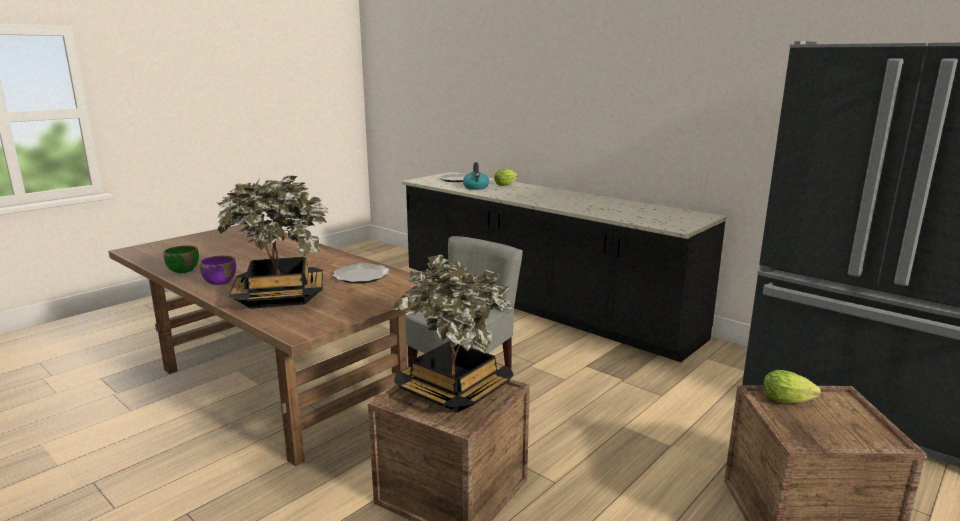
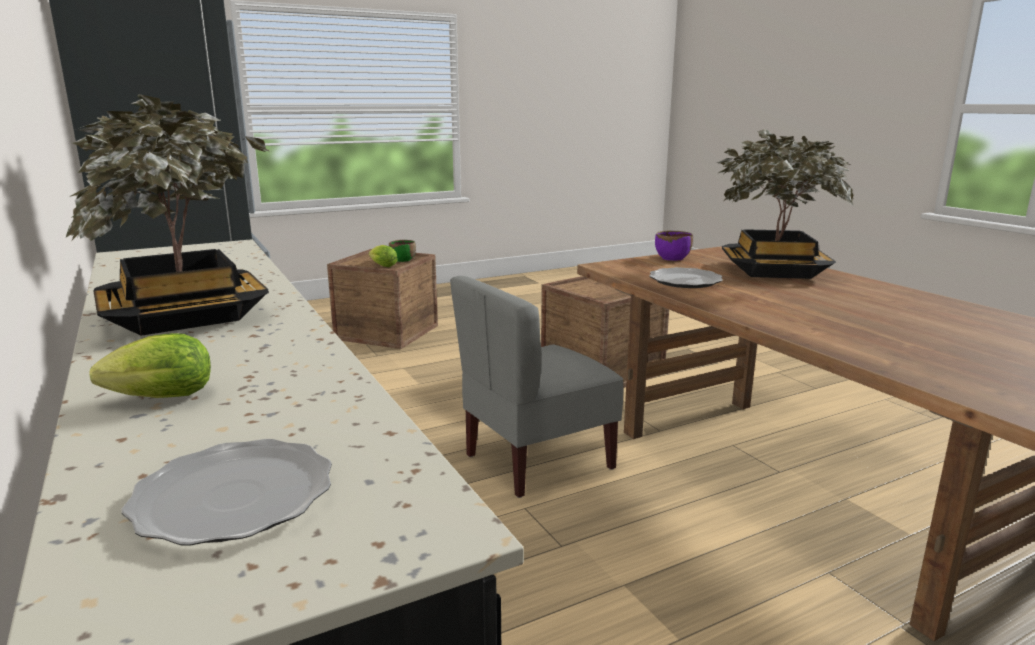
camera: 160 degrees left, 0 degrees up
(183, 270) = (967, 311): green bowl -> green bowl (402, 260)
(220, 281) = (875, 291): purple bowl -> purple bowl (672, 258)
(453, 391) = (602, 289): potted plant -> potted plant (186, 316)
(476, 187) = (287, 396): kettle -> none

